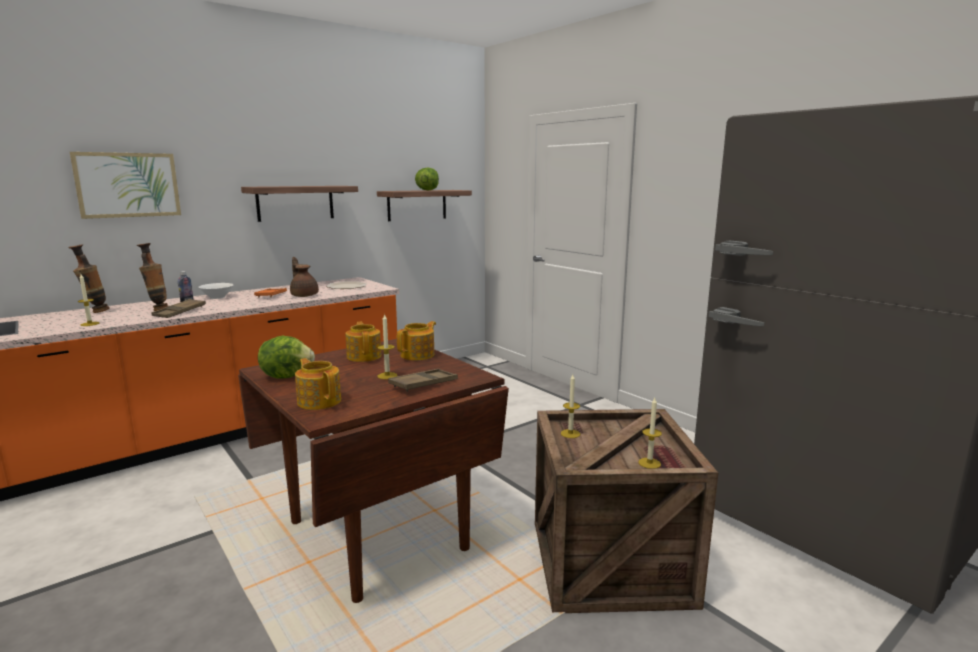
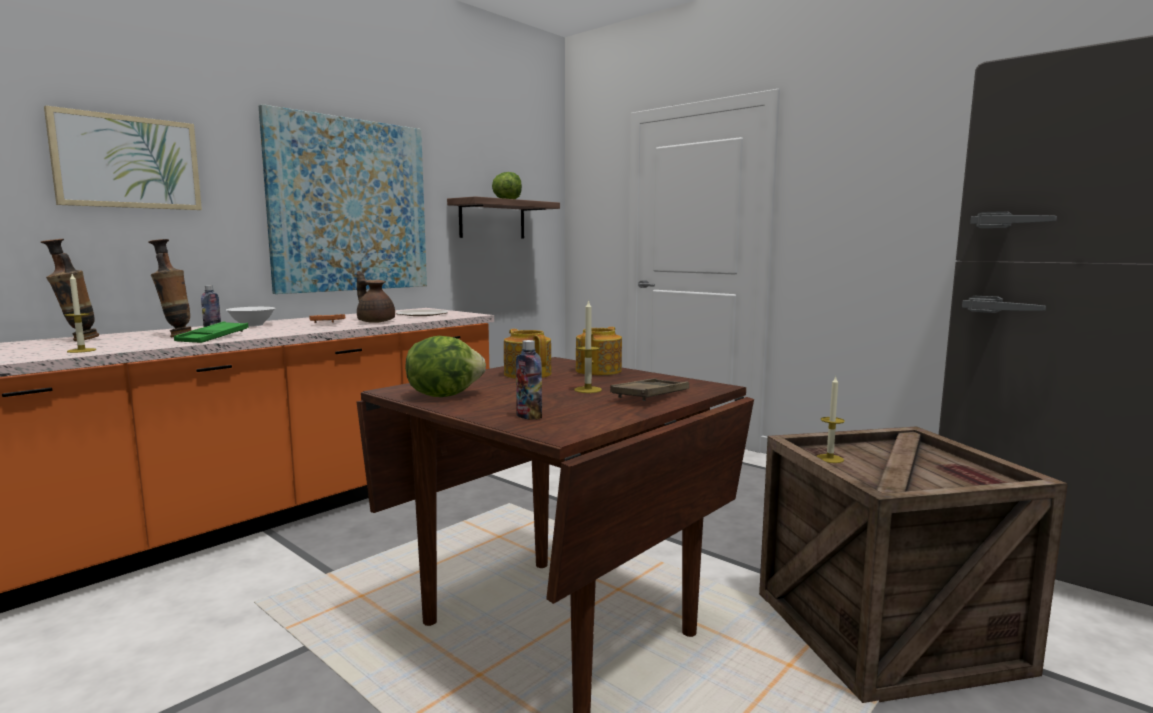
camera: 10 degrees left, 5 degrees down
(180, 312) = (213, 338): brown tray -> green tray
(295, 203) = (350, 205): shelf -> picture
(319, 401) = (529, 416): teapot -> bottle
(649, 463) = (964, 482): candle -> none

